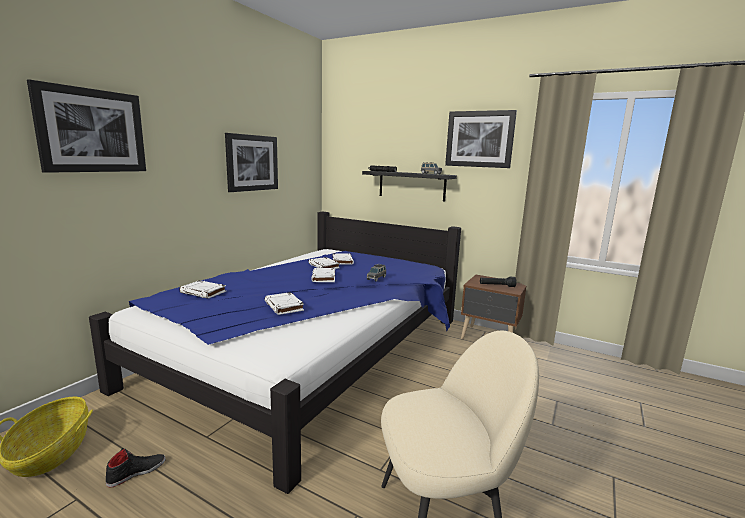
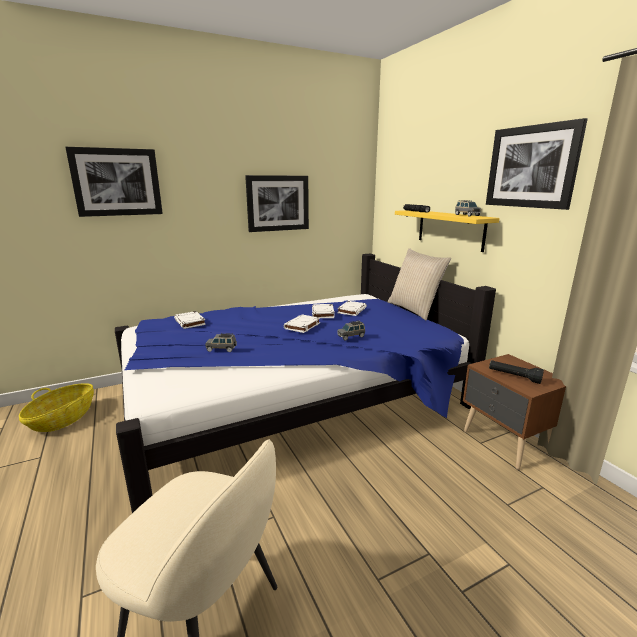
camera: 35 degrees right, 5 degrees up
(136, 472) = (81, 453): black shoe -> none
(284, 306) = (222, 349): white book -> grey toy car
(386, 254) = (414, 309): none -> beige pillow
(411, 185) = (450, 229): black shelf -> yellow shelf

